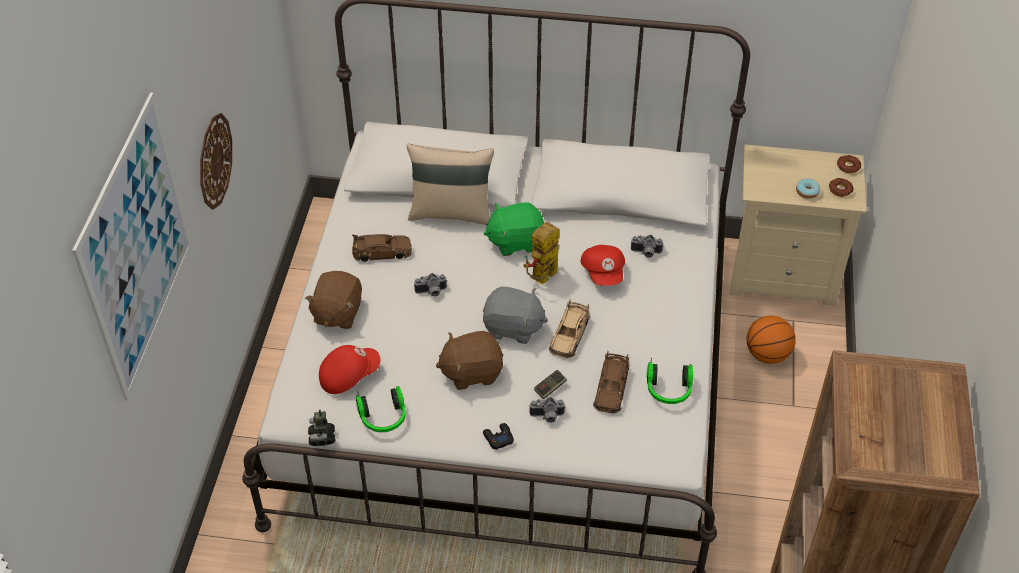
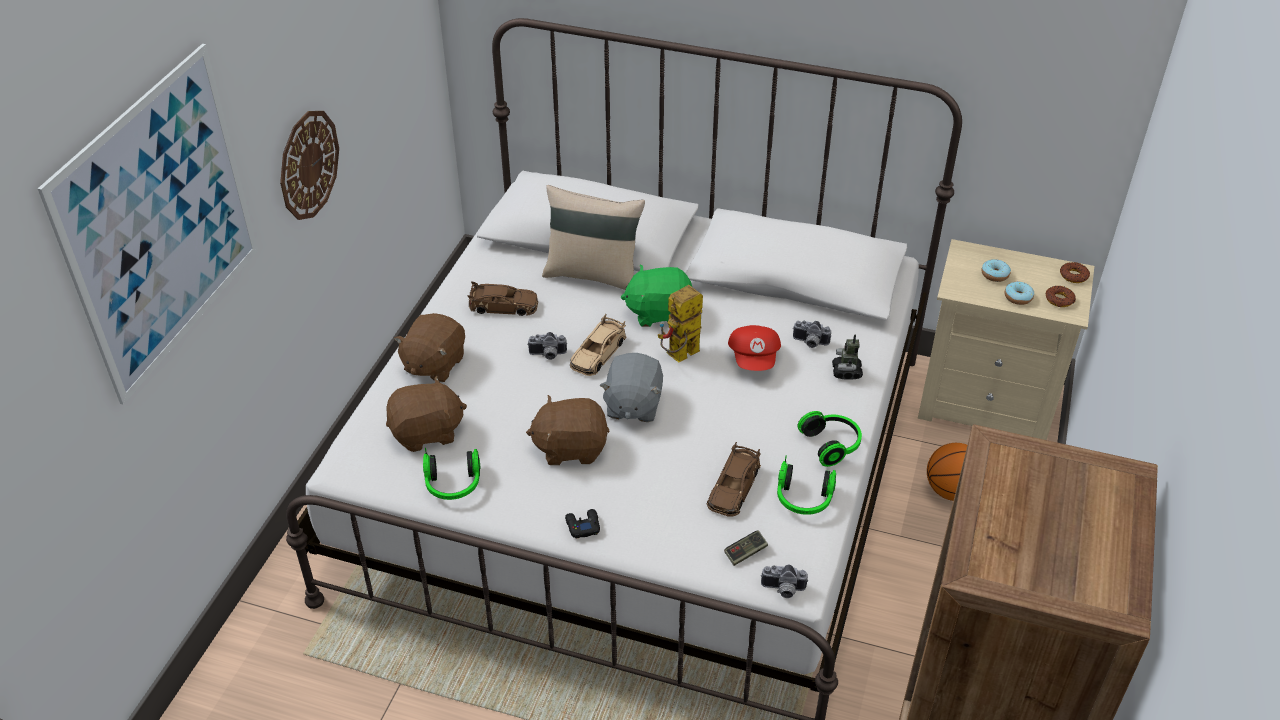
camera: 10 degrees right, 5 degrees down
(322, 437) = (375, 497): toy robot -> toy robot (846, 372)
(348, 375) = (427, 432): red cap -> brown plush toy
(513, 328) = (632, 405): grey plush toy -> grey plush toy turned 75 degrees clockwise
(547, 417) = (648, 510): camera -> camera (783, 590)
(550, 388) = (660, 478): game controller -> game controller (745, 552)
(569, 335) = (697, 421): beige toy car -> beige toy car (598, 353)
(681, 340) = (832, 445): none -> headphones
(785, 173) = (995, 275): none -> donut

